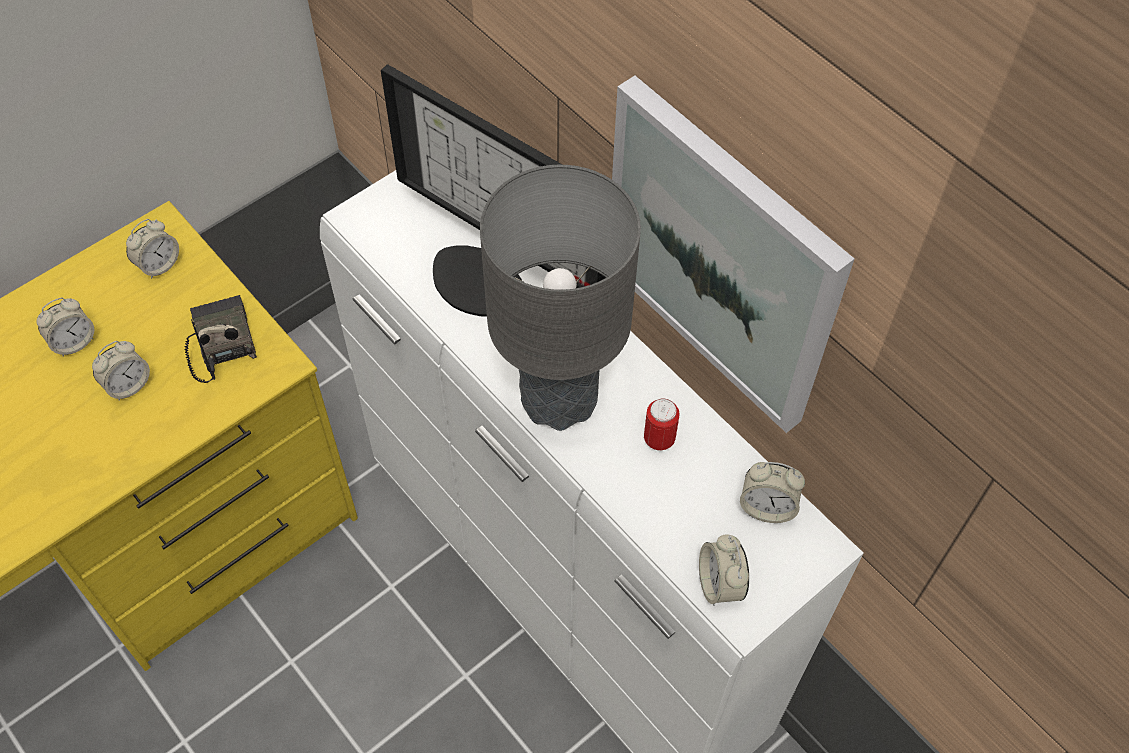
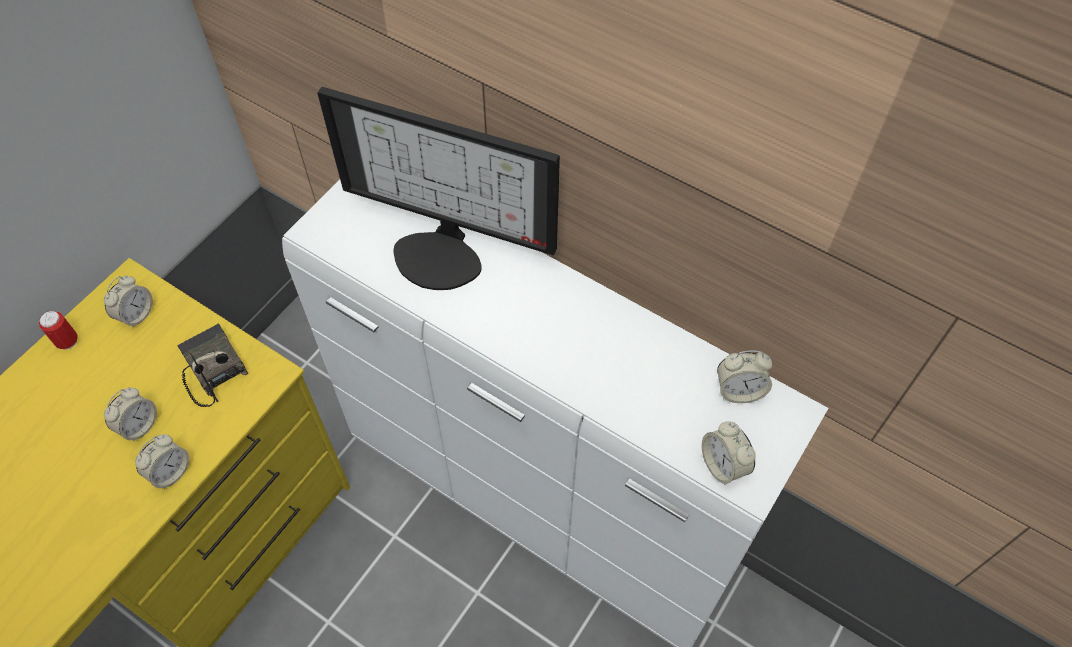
camera: 15 degrees left, 0 degrees up
(74, 342) = (77, 400): alarm clock -> alarm clock (170, 472)
(560, 398) = (538, 343): grey table lamp -> none
(659, 439) = (632, 357): can -> can (67, 341)
(722, 256) = (668, 186): picture -> none

